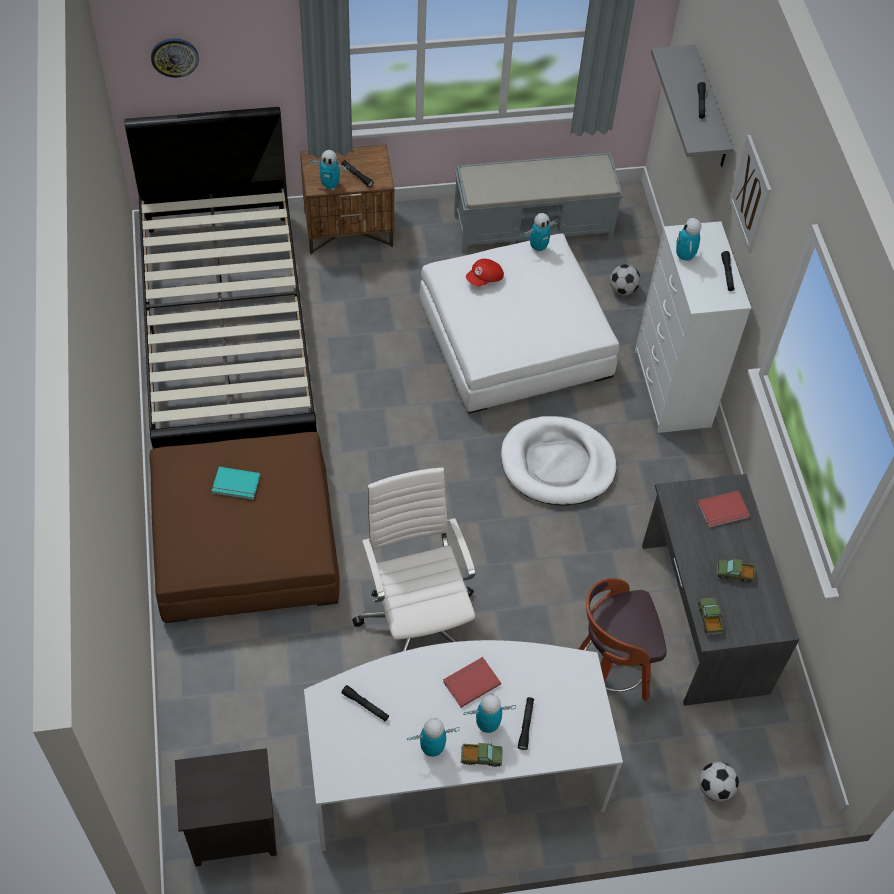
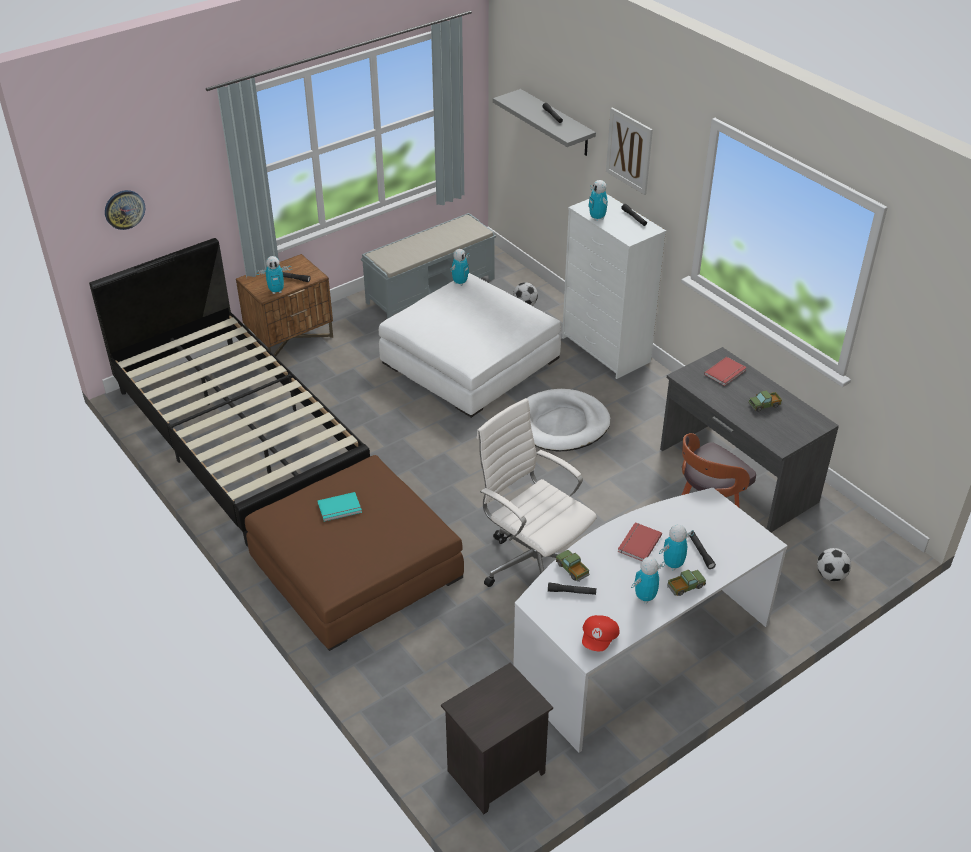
camera: 25 degrees left, 15 degrees down
(485, 279) = (435, 313): red cap -> red cap (599, 639)
(709, 619) = (770, 437): toy truck -> toy truck (572, 569)

